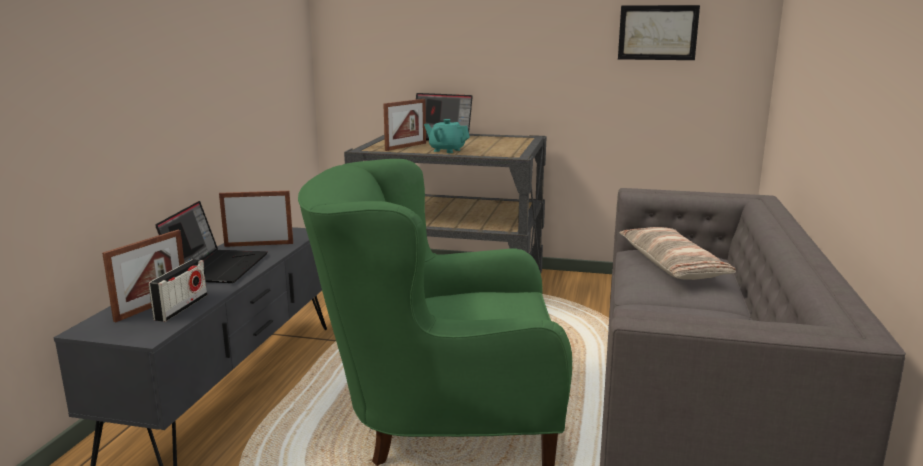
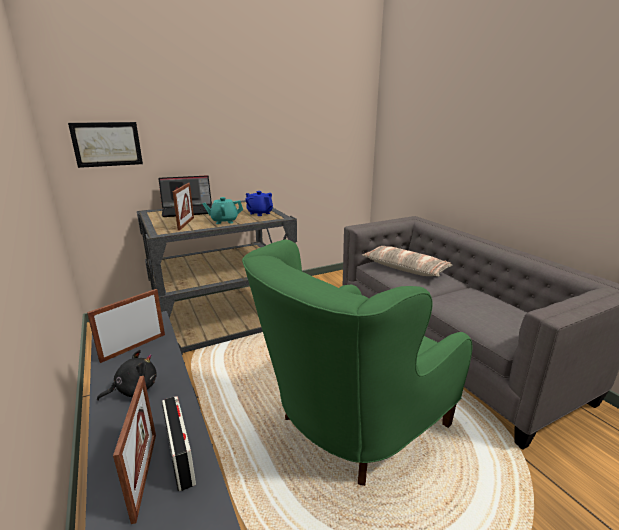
camera: 40 degrees left, 5 degrees up
(217, 267) = (134, 389): laptop -> black plush toy
(504, 149) = (259, 213): none -> blue teapot
(657, 32) = (318, 124): picture -> picture (107, 144)

